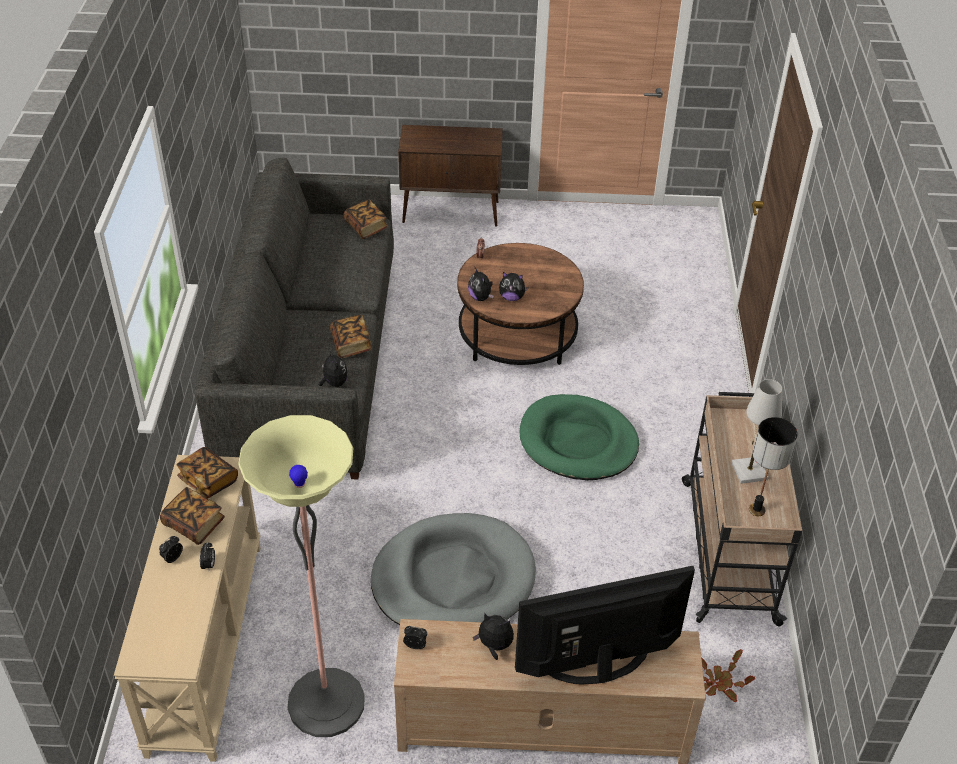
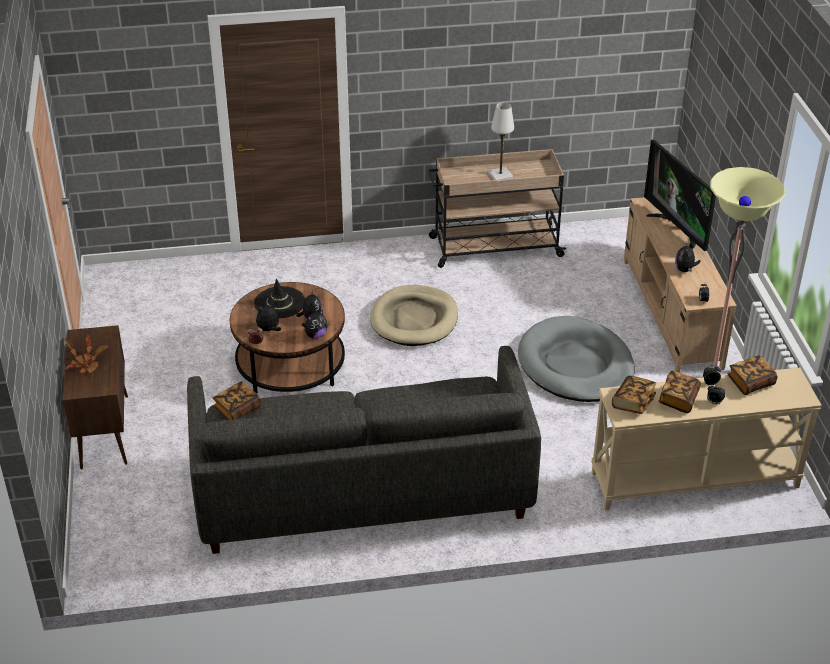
camera: 100 degrees left, 5 degrees down
(334, 383) = (465, 390): plush toy -> plush toy (269, 330)
(351, 344) = (412, 390): book -> book (750, 382)
(545, 278) = (280, 303): none -> black hat
(578, 442) = (414, 319): green dog bed -> beige dog bed
(717, 683) = (604, 248): potted plant -> potted plant (85, 363)
(757, 510) = (533, 172): table lamp -> none

